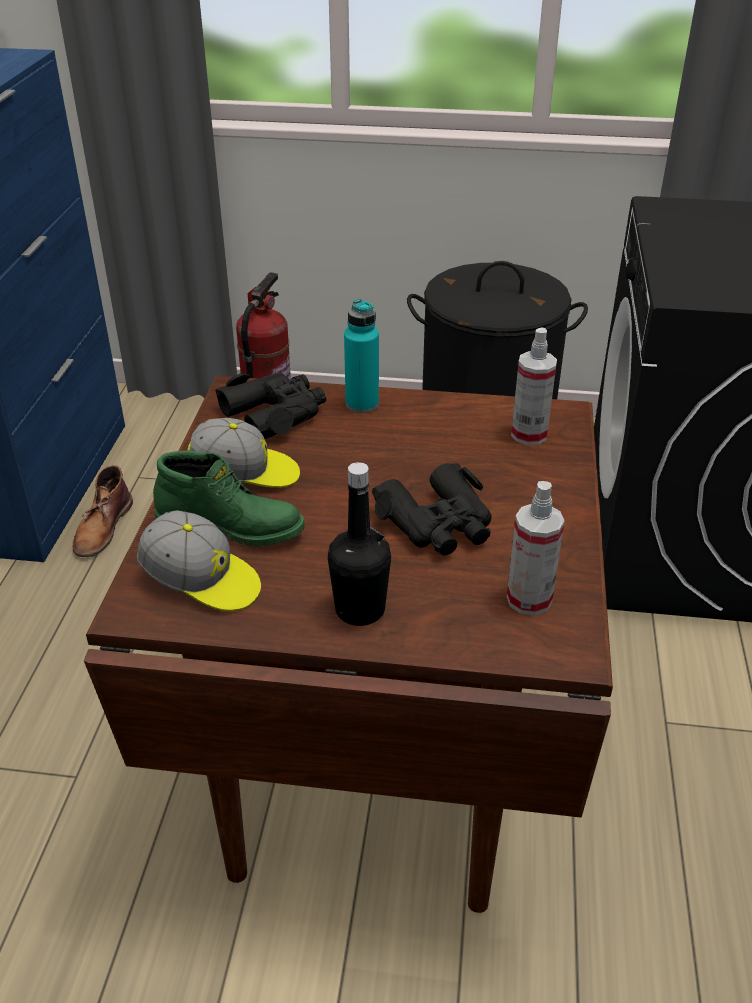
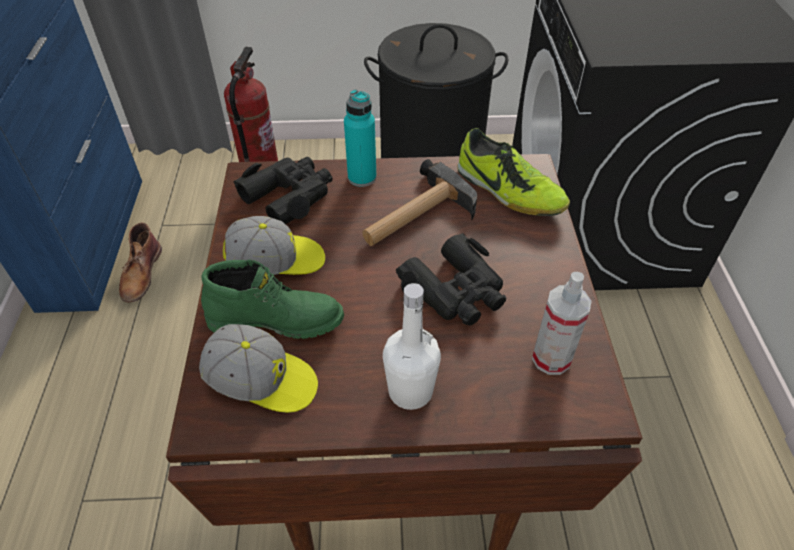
camera: 10 degrees left, 10 degrees up
(360, 609) = (410, 391): black bottle -> white bottle
(413, 448) = (415, 217): none -> hammer
(529, 434) = (508, 192): spray bottle -> shoe

